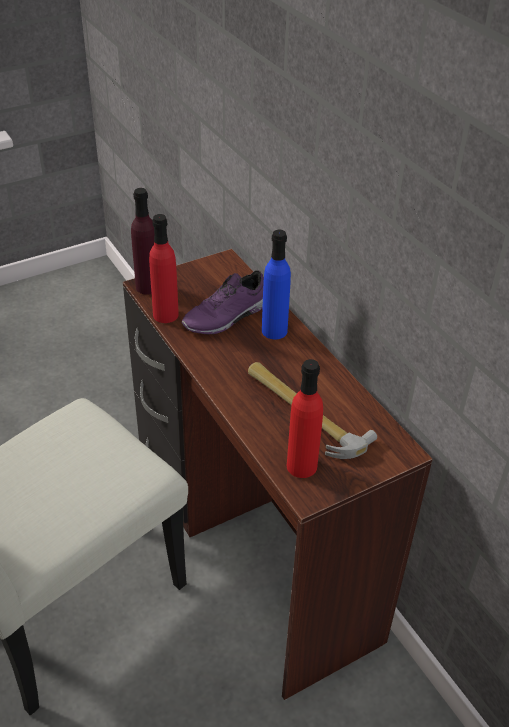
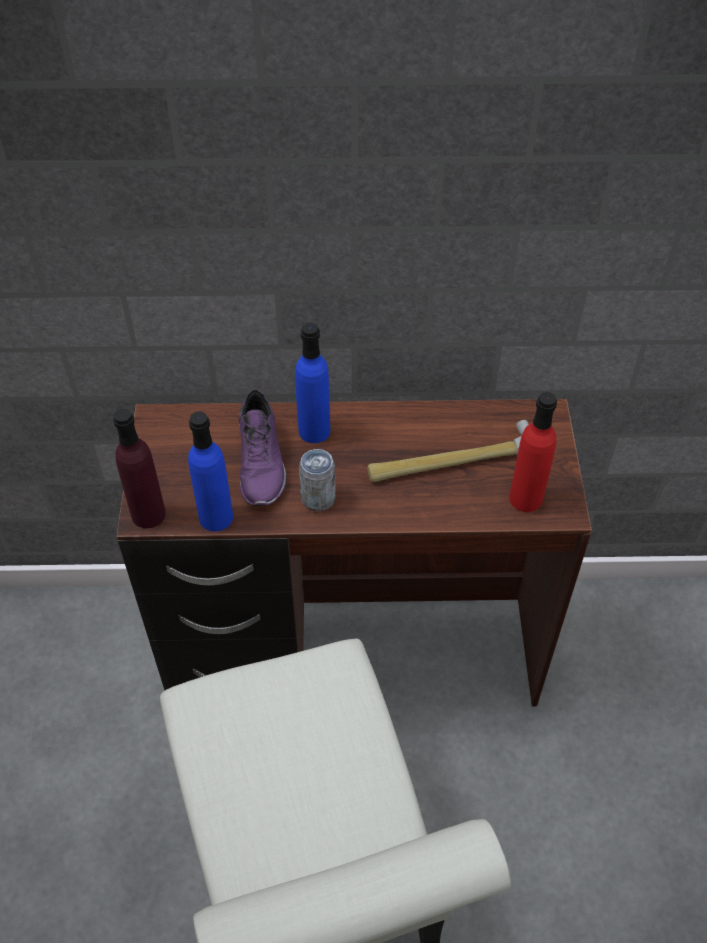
camera: 60 degrees left, 10 degrees up
(165, 315) = (216, 517): red bottle -> blue bottle
(215, 354) = (318, 498): none -> can

